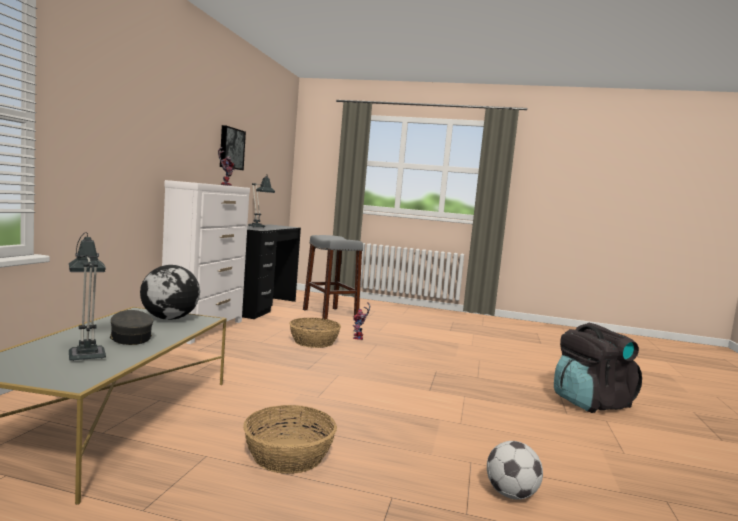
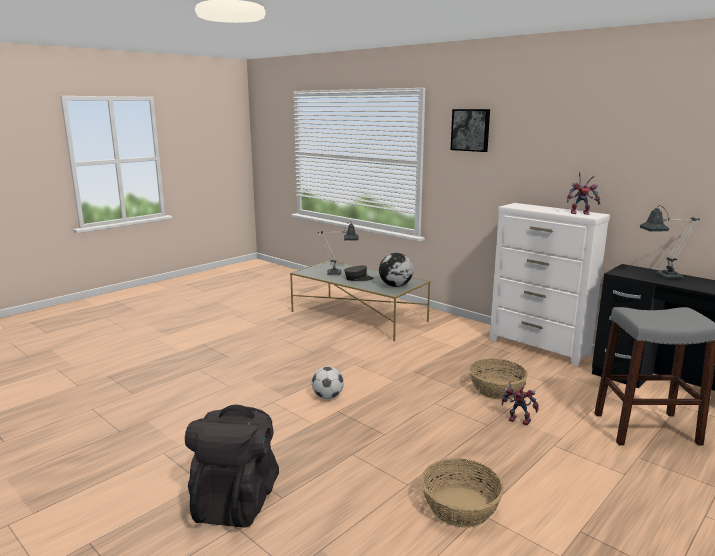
camera: 120 degrees right, 10 degrees up
(230, 148) = (647, 171): picture -> picture (471, 130)
(287, 455) = (289, 344): basket -> basket (460, 506)
(511, 494) = (193, 385): football -> football (328, 397)

